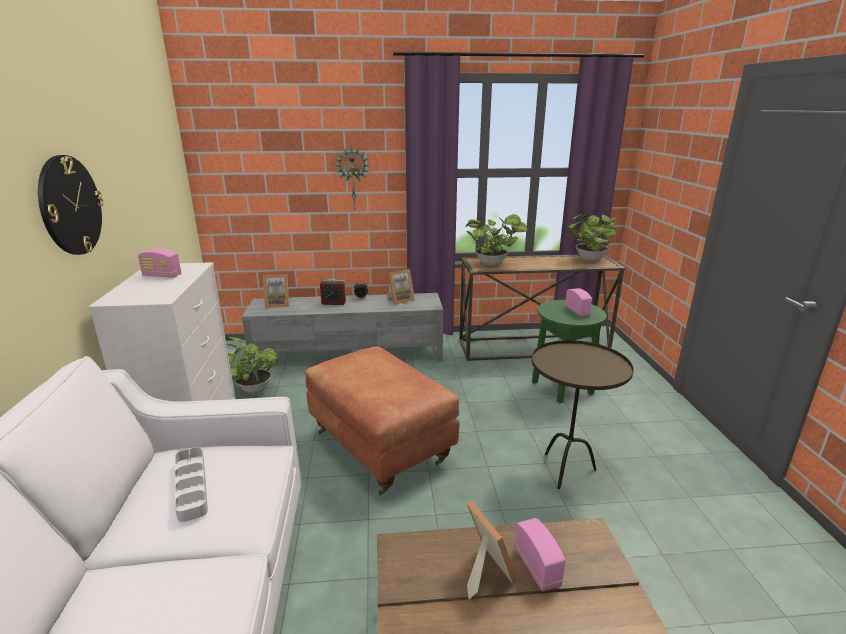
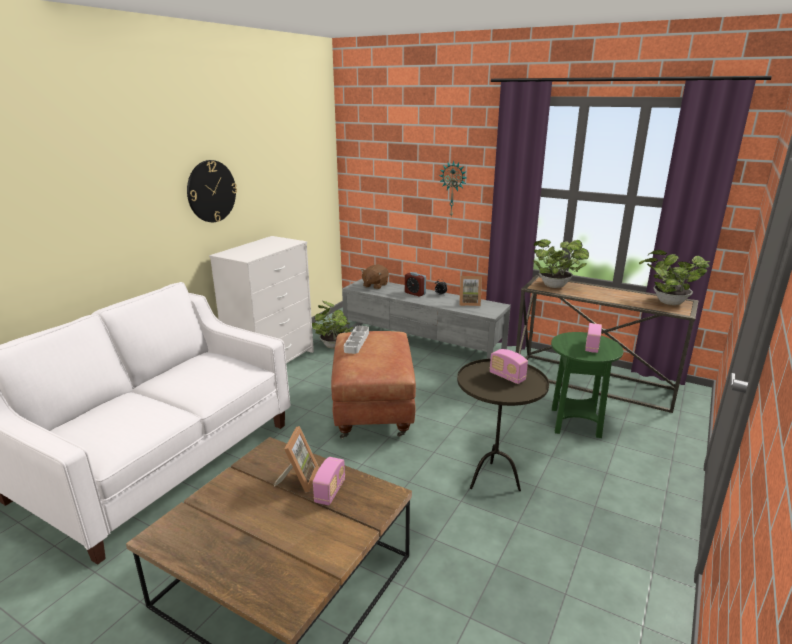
camera: 35 degrees right, 0 degrees up
(162, 276) = (267, 244): radio -> radio (507, 377)
(191, 486) = (199, 372): grey tray -> grey tray (356, 342)
(278, 304) = (375, 285): picture frame -> brown plush toy

